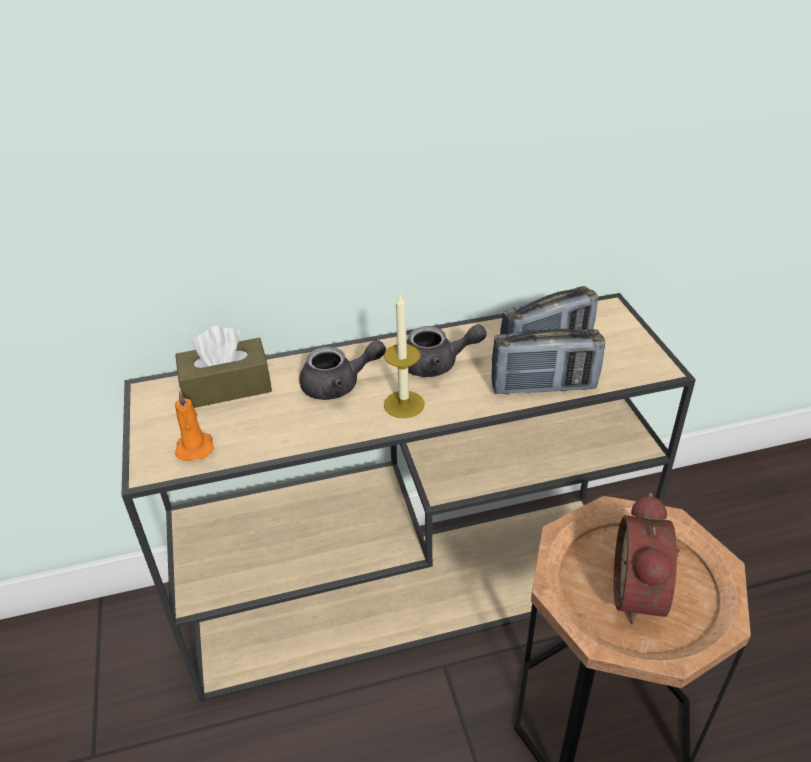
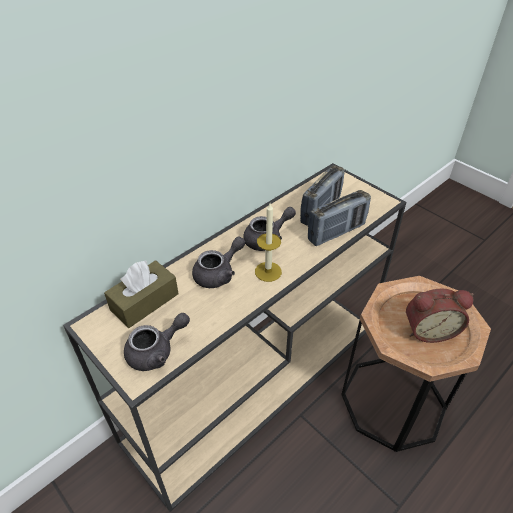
camera: 30 degrees left, 5 degrees up
(195, 446) = (156, 351): orange candle -> grey teapot
(642, 594) = (428, 329): alarm clock -> alarm clock turned 75 degrees counterclockwise

